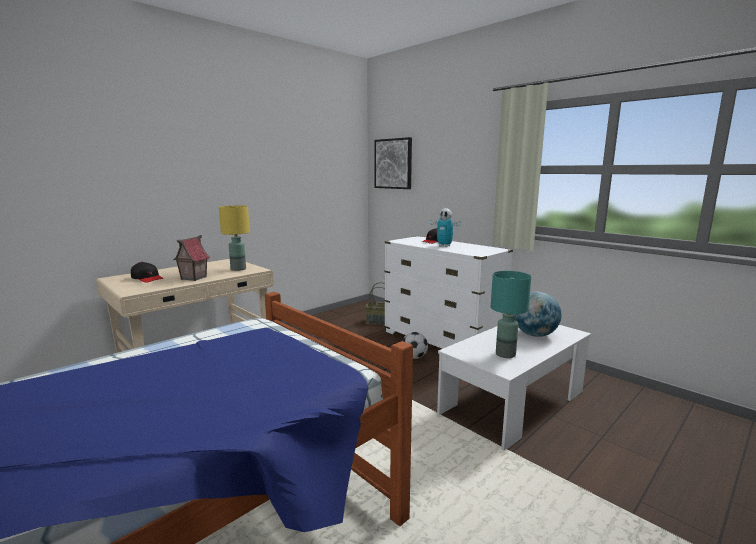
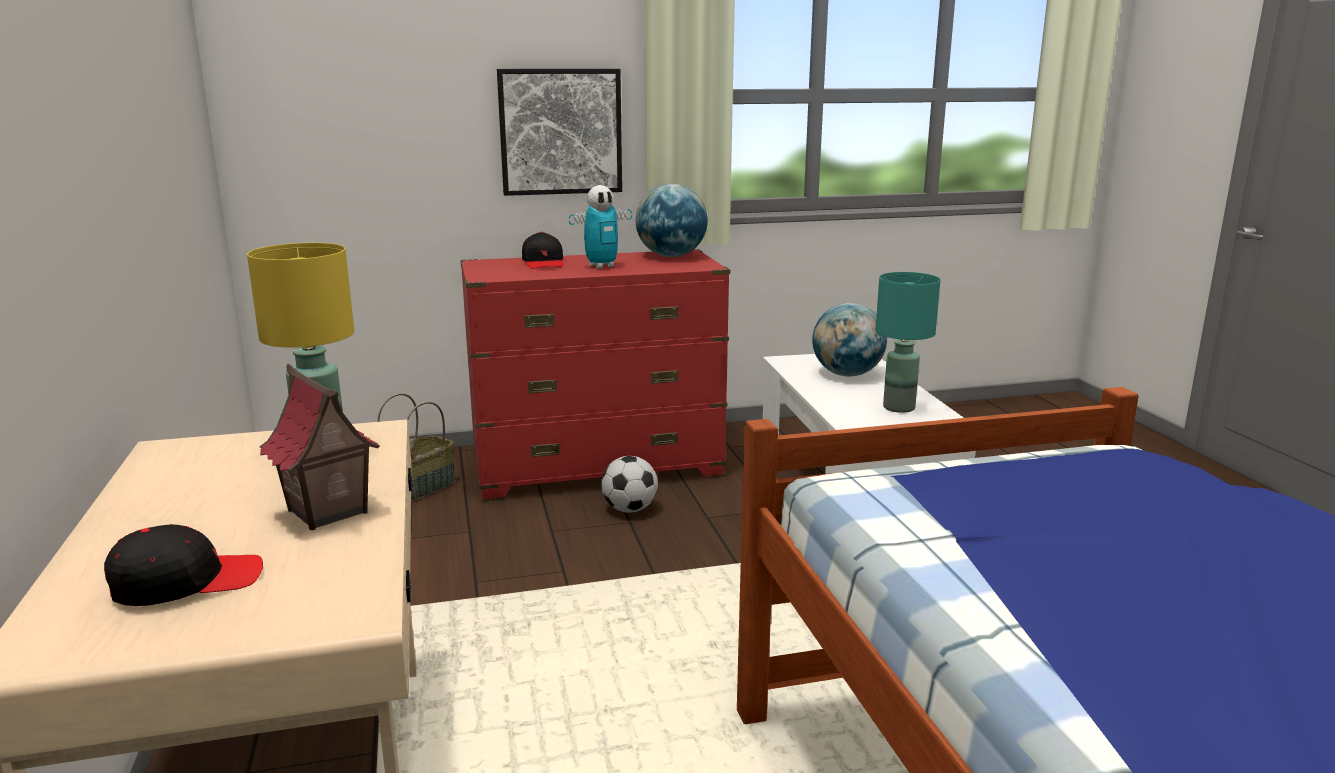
camera: 60 degrees left, 5 degrees up
(393, 164) = (318, 83): picture -> picture (560, 132)
(441, 341) = (597, 467): white dresser -> red dresser
(486, 249) = (671, 256): none -> globe

